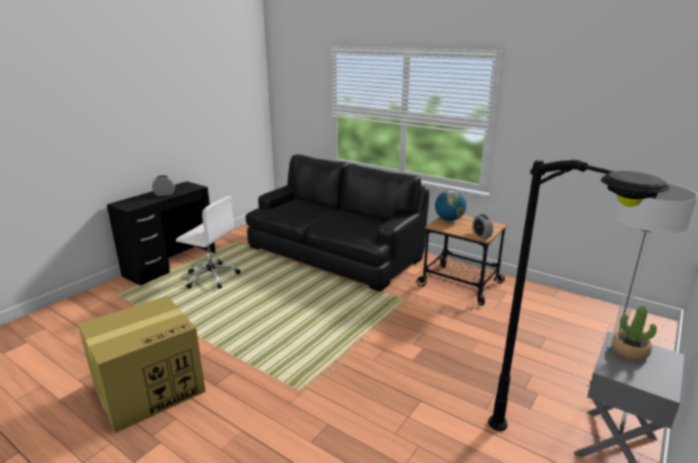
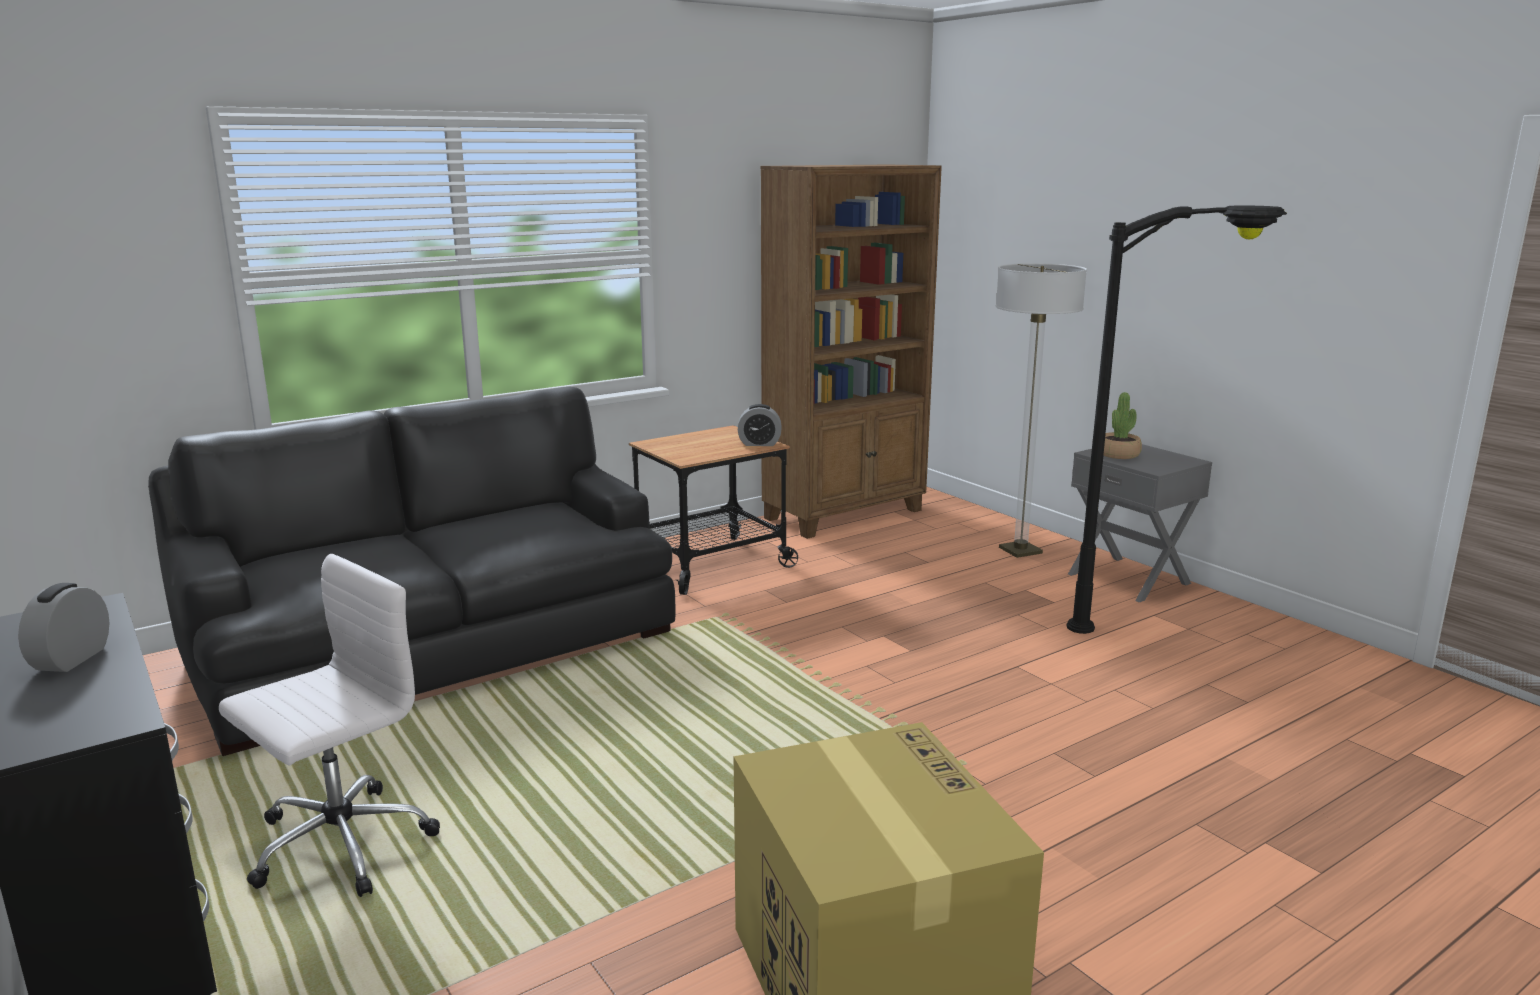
camera: 70 degrees left, 5 degrees down
(449, 220) = (670, 448): globe -> none
(578, 307) = (845, 514): none -> brown bookcase

